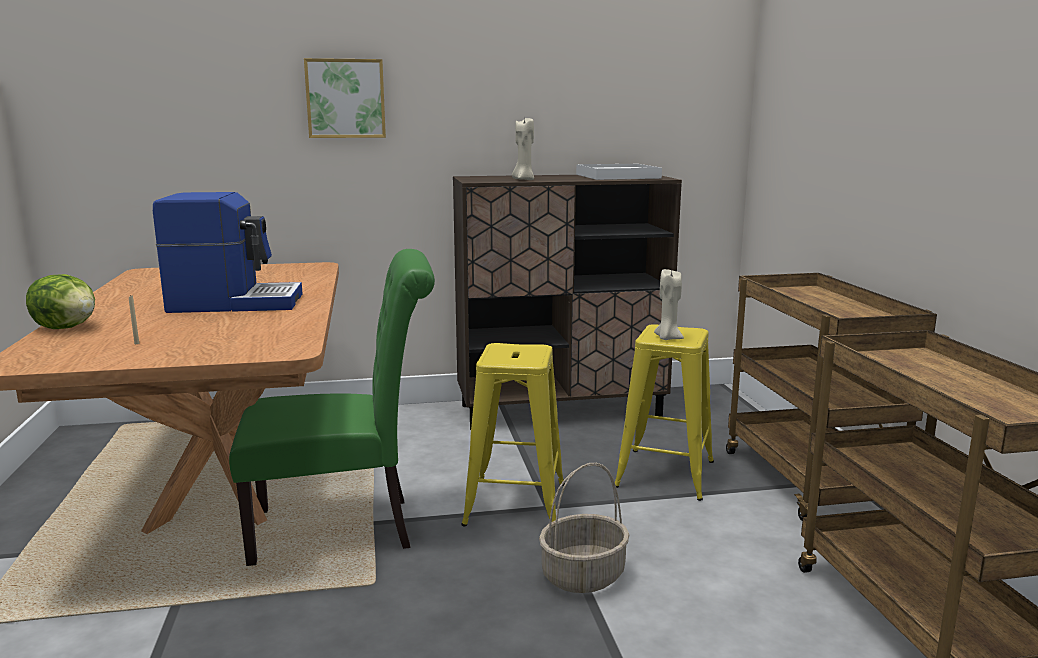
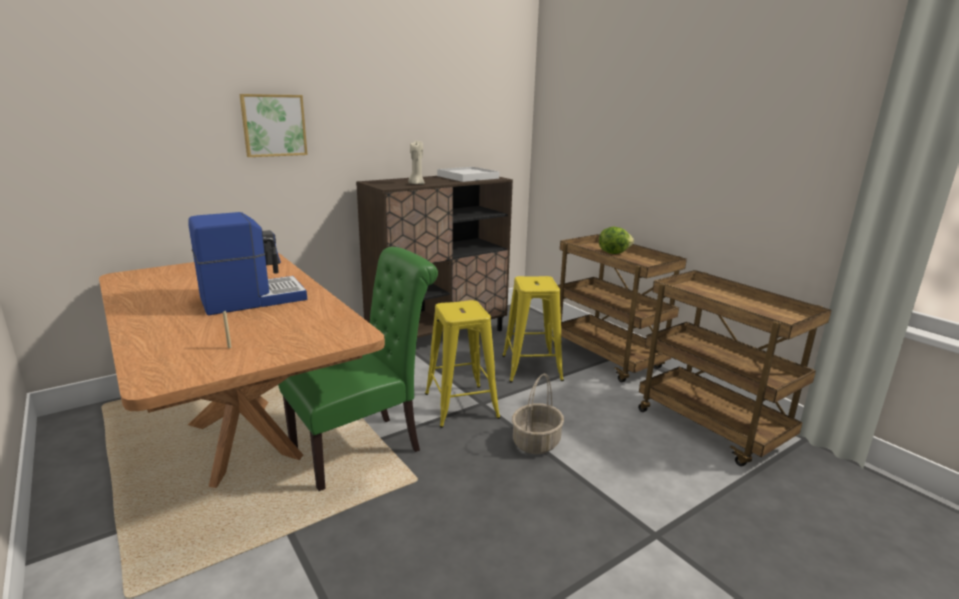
camera: 25 degrees left, 5 degrees up
(67, 327) = (140, 341): lettuce -> lettuce (613, 253)
(667, 338) = (537, 286): beige candle -> none

